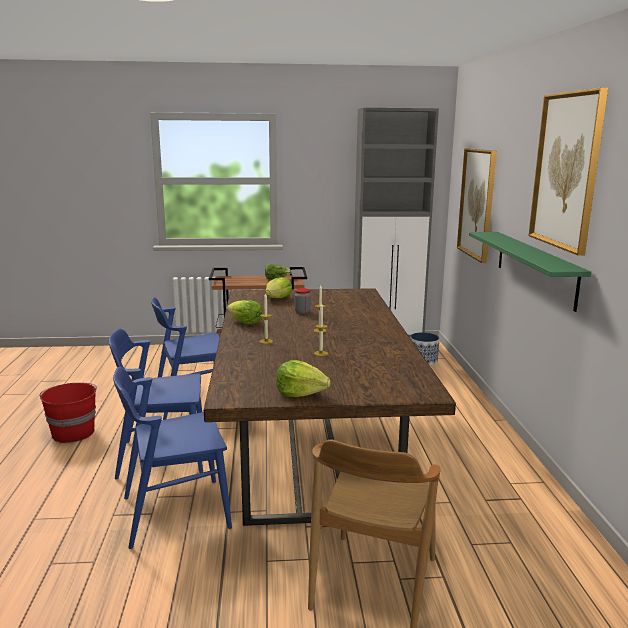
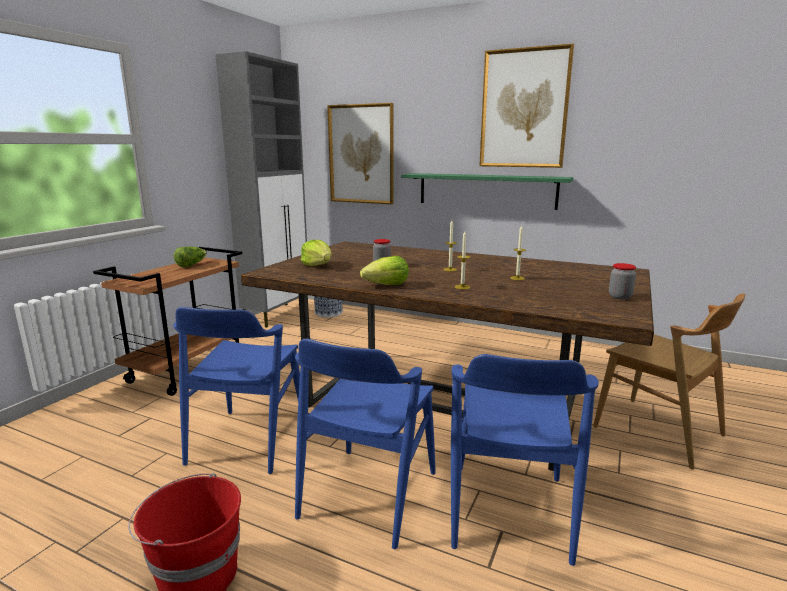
camera: 60 degrees left, 0 degrees up
(300, 393) = (620, 297): lettuce -> jar

